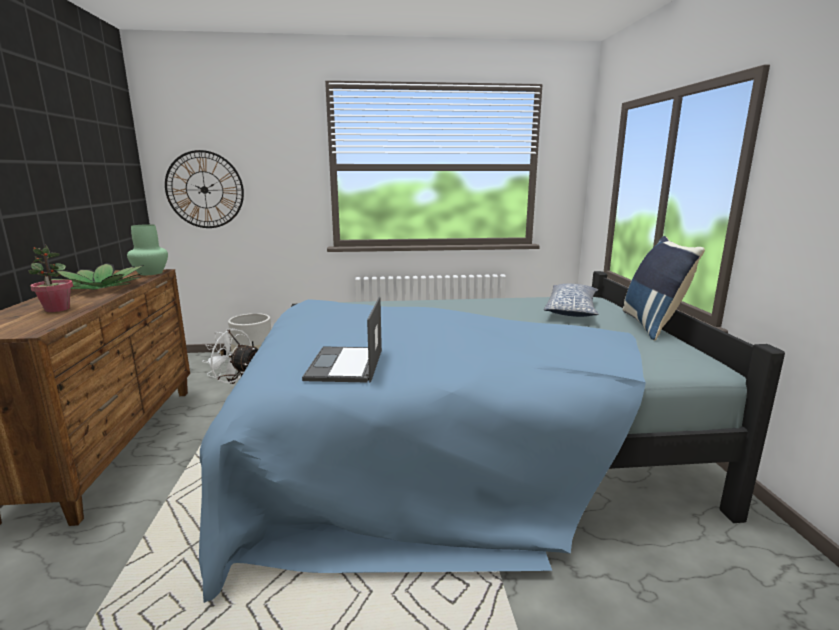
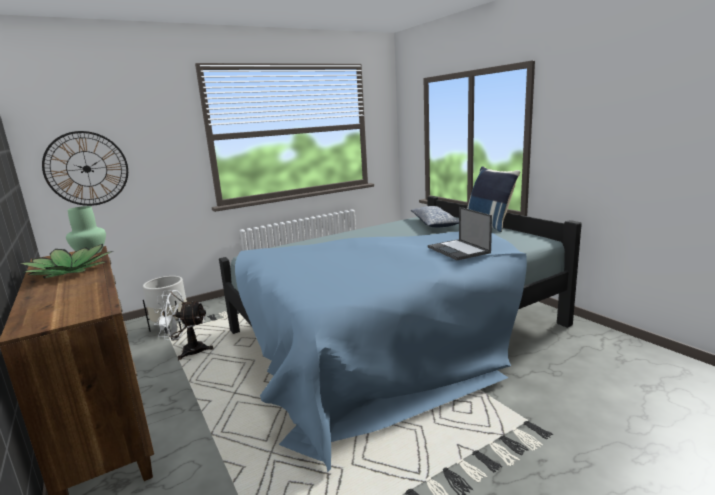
camera: 25 degrees left, 0 degrees up
(57, 309) = (77, 293): potted plant -> none
(345, 365) = (352, 283): laptop -> laptop (459, 250)

